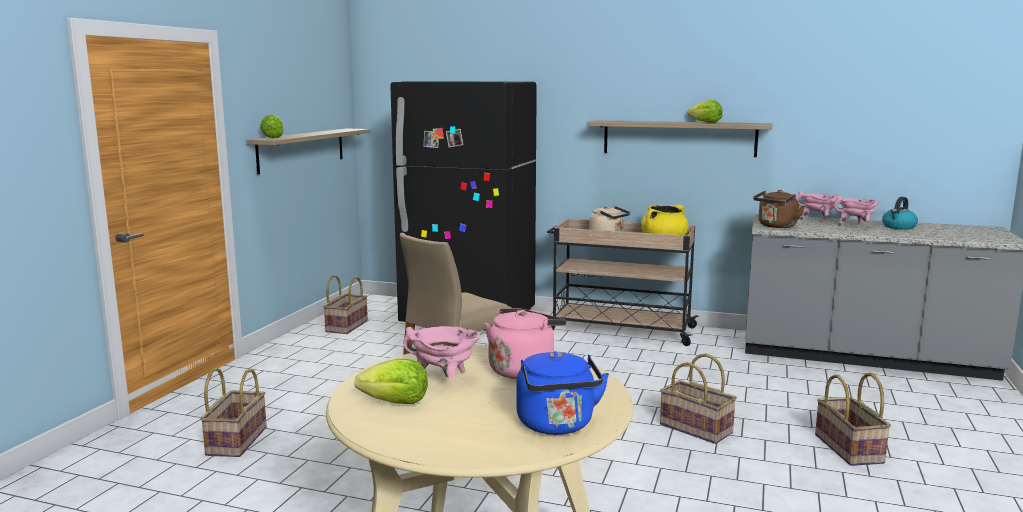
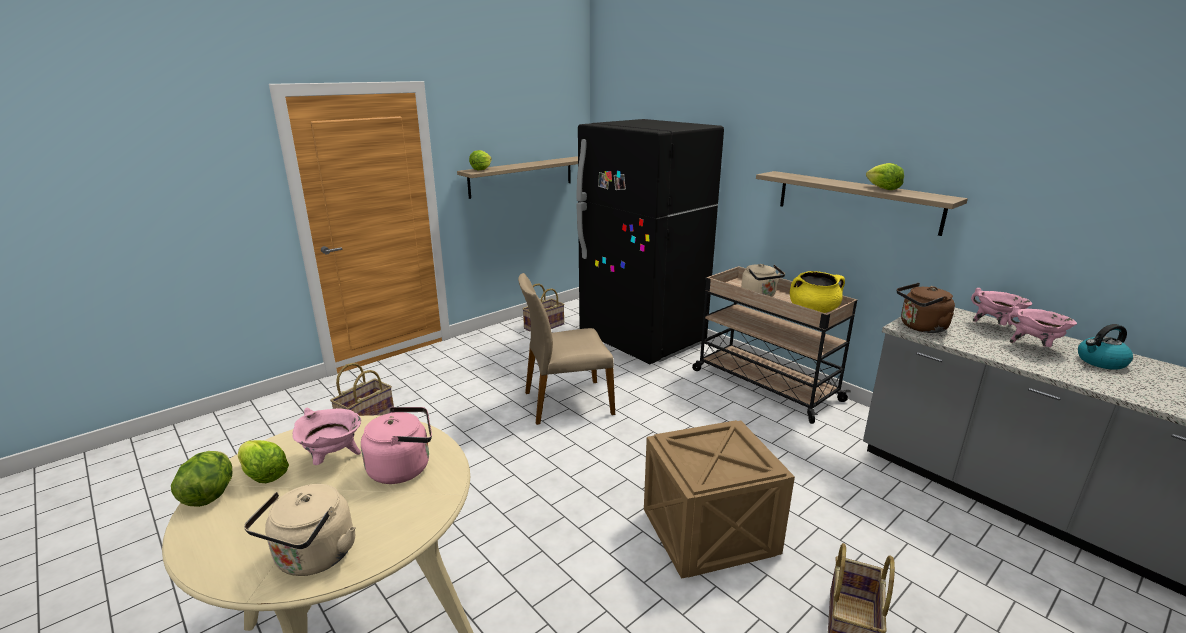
camera: 30 degrees right, 10 degrees up
(367, 424) = (210, 495): none -> lettuce
(557, 426) = (313, 558): blue kettle -> beige kettle
(696, 428) = (711, 532): basket -> crate

